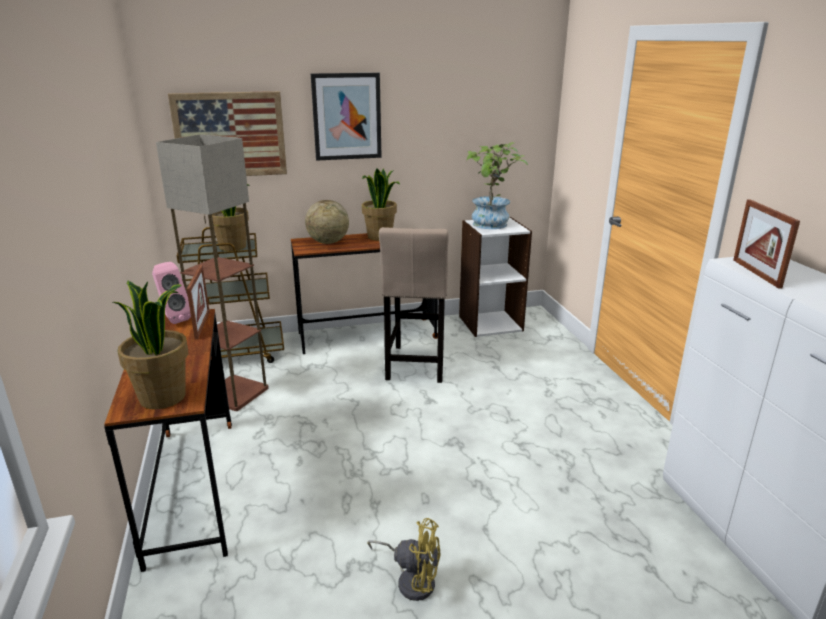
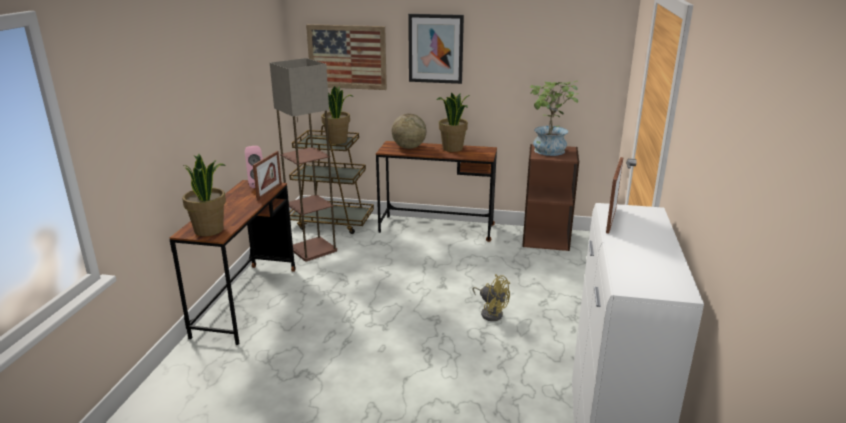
camera: 25 degrees right, 0 degrees up
(412, 580) = (332, 392): yellow fan -> yellow fan (491, 312)
(415, 366) = (454, 259): beige stool -> none
(490, 323) = (546, 238): white bookcase -> brown bookcase

